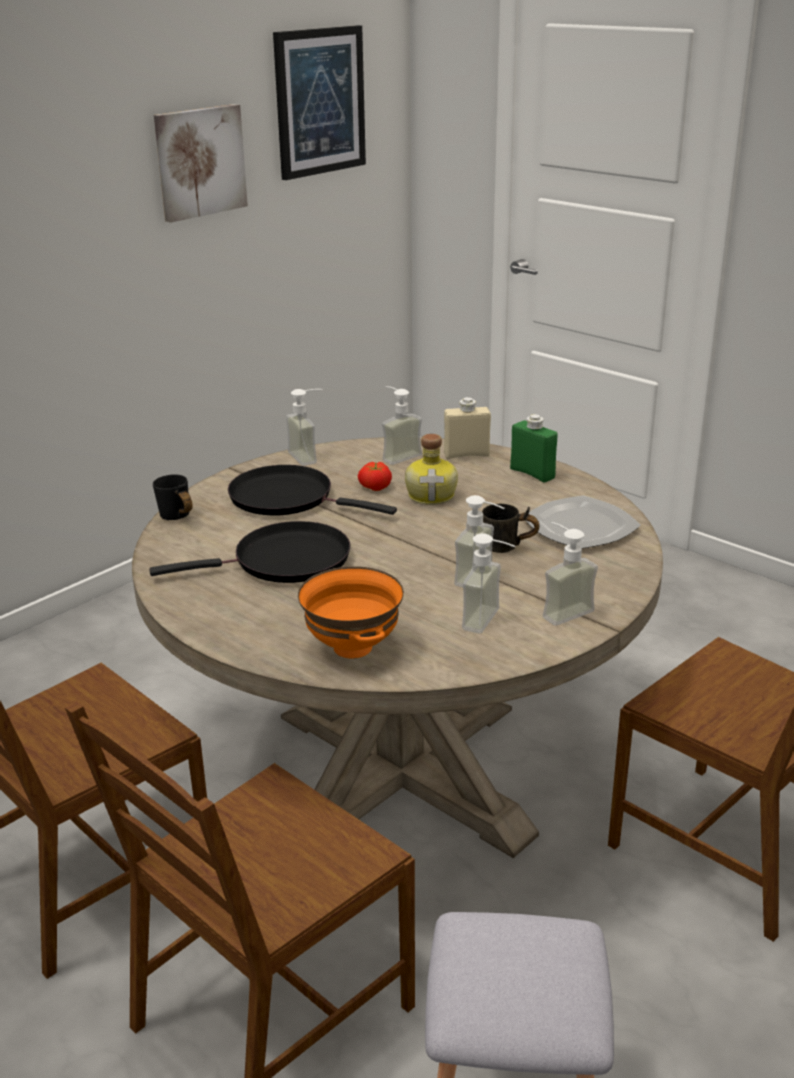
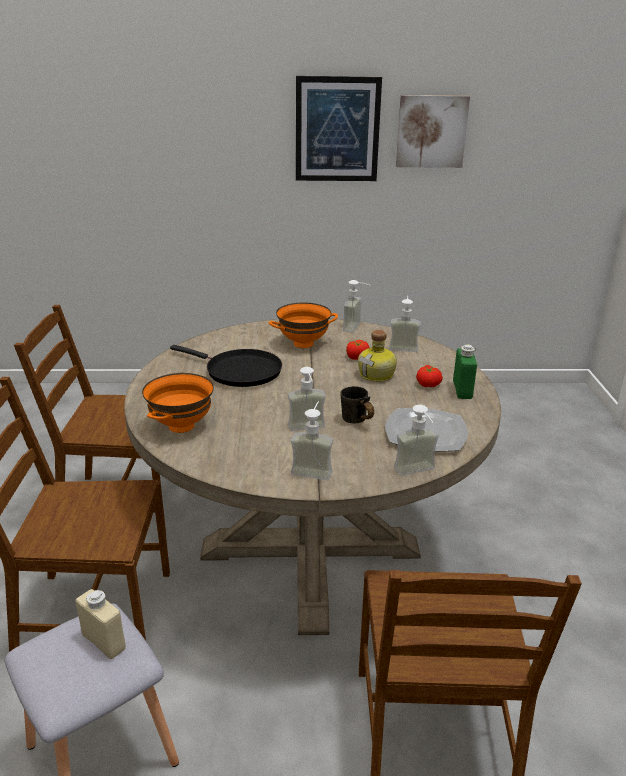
camera: 45 degrees right, 0 degrees up
(175, 519) = (236, 331): black mug -> none
(288, 498) = (303, 343): black frying pan -> orange bowl
(319, 102) = (548, 103): picture -> picture (337, 129)
(466, 454) = (444, 363): beige bottle -> beige bottle (104, 642)
(491, 622) = (265, 453): soap dispenser -> soap dispenser (418, 473)
(494, 482) = (428, 384): none -> tomato

